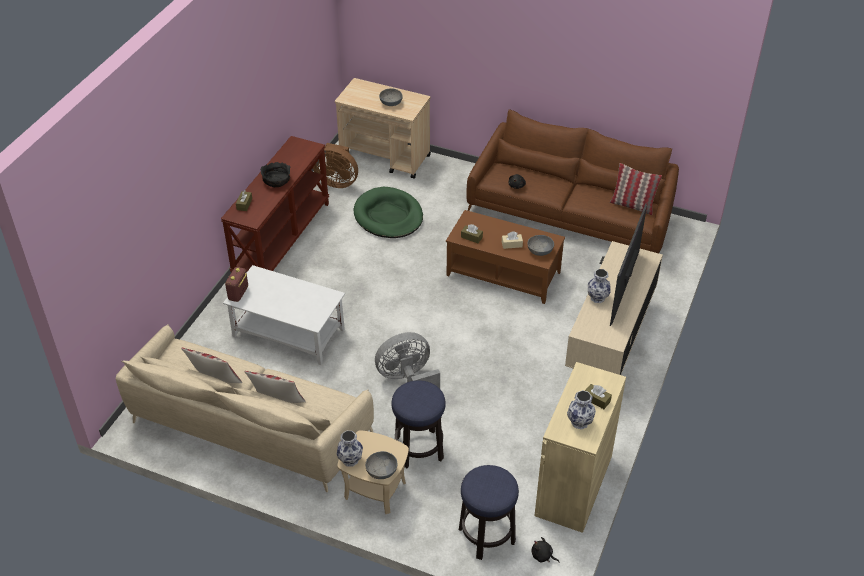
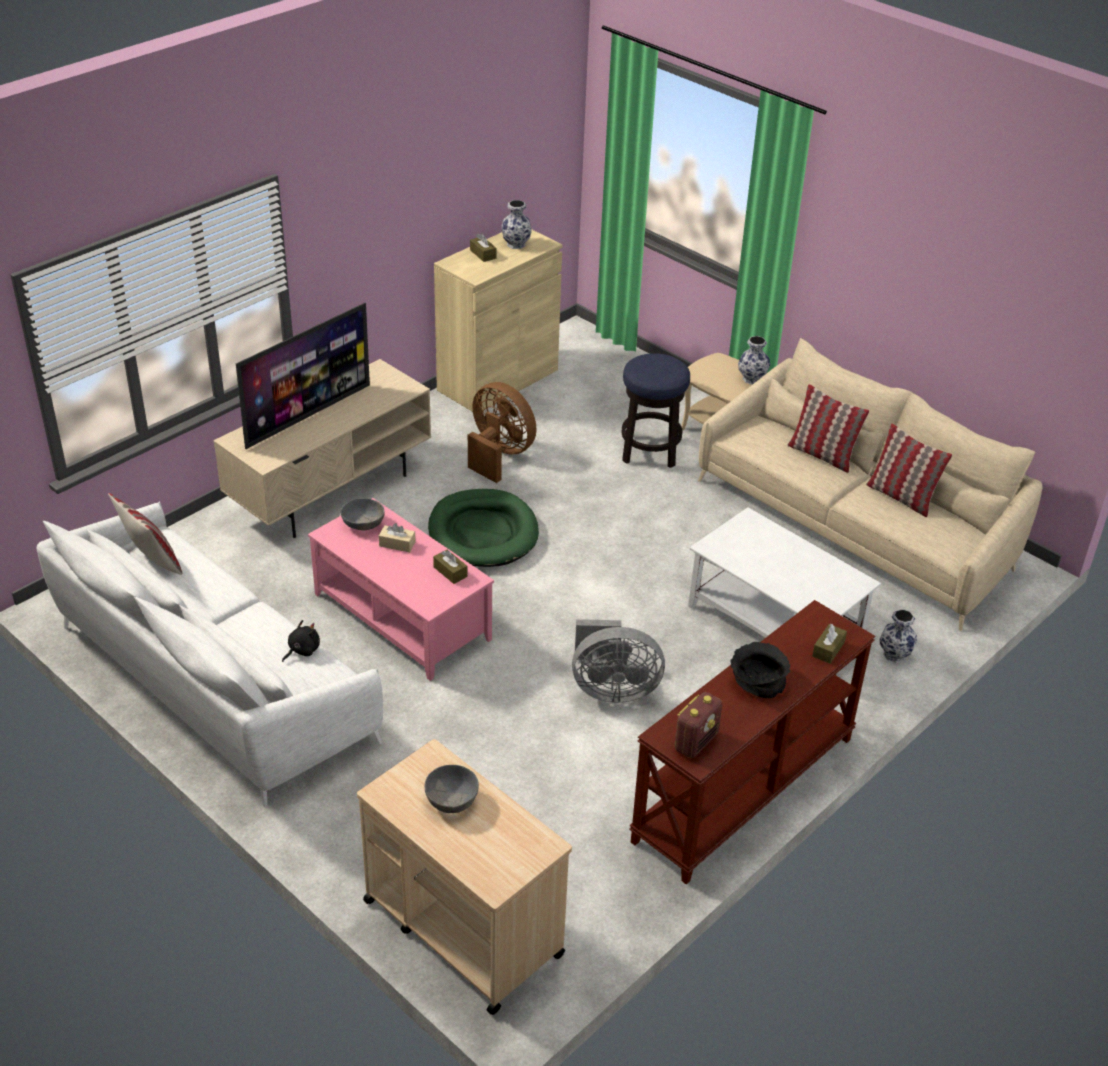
camera: 160 degrees left, 5 degrees down
(238, 294) = (854, 588): radio -> radio (696, 742)
(337, 181) = (592, 894): brown fan -> brown fan (499, 455)
(382, 471) = (720, 362): grey bowl -> none
(388, 216) = (528, 778): green dog bed -> green dog bed (483, 533)
(407, 379) = (627, 521): grey fan -> grey fan (612, 689)
(486, 535) = (616, 369): stool -> none
(503, 273) = (400, 617): brown coffee table -> pink coffee table
(543, 556) = (570, 343): black plush toy -> none
(570, 214) = (211, 681): brown sofa -> white sofa
(597, 298) = (355, 415): vase -> vase (894, 654)

